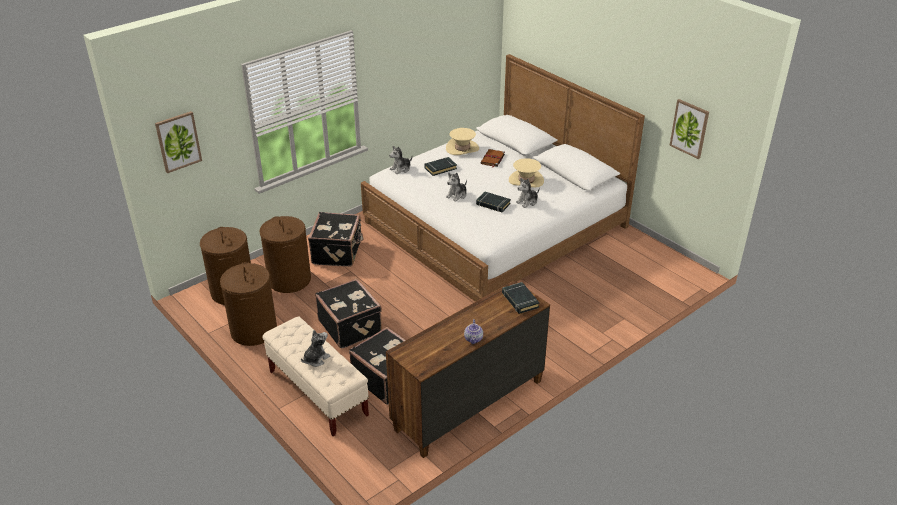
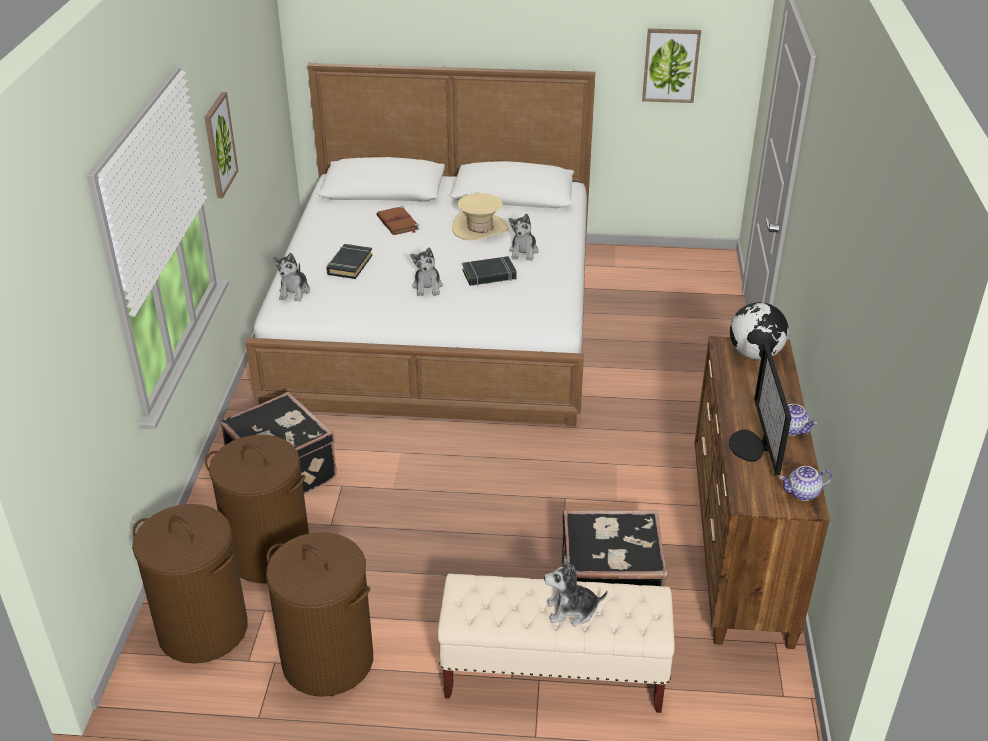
camera: 45 degrees left, 0 degrees up
(178, 141) = (51, 379): picture -> picture (219, 145)
(316, 359) = (572, 611): plush toy -> plush toy turned 90 degrees counterclockwise
(351, 326) = (457, 556): black suitcase -> none
(428, 365) = (802, 494): none -> teapot
(443, 334) = (752, 446): none -> monitor
(462, 148) = (337, 227): beige hat -> none
(519, 300) = (755, 354): black book -> globe

